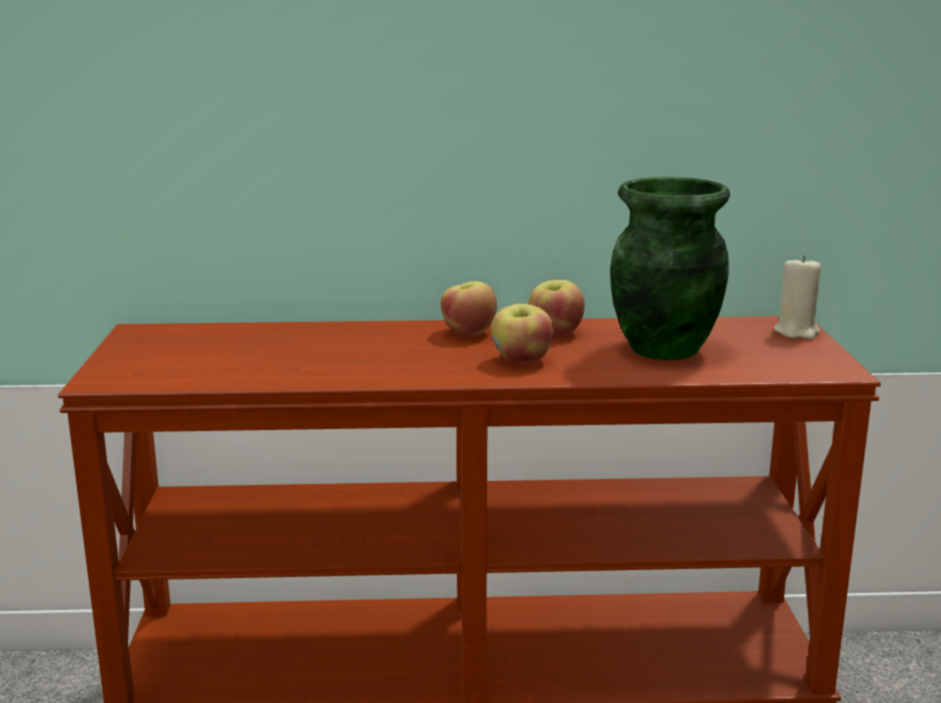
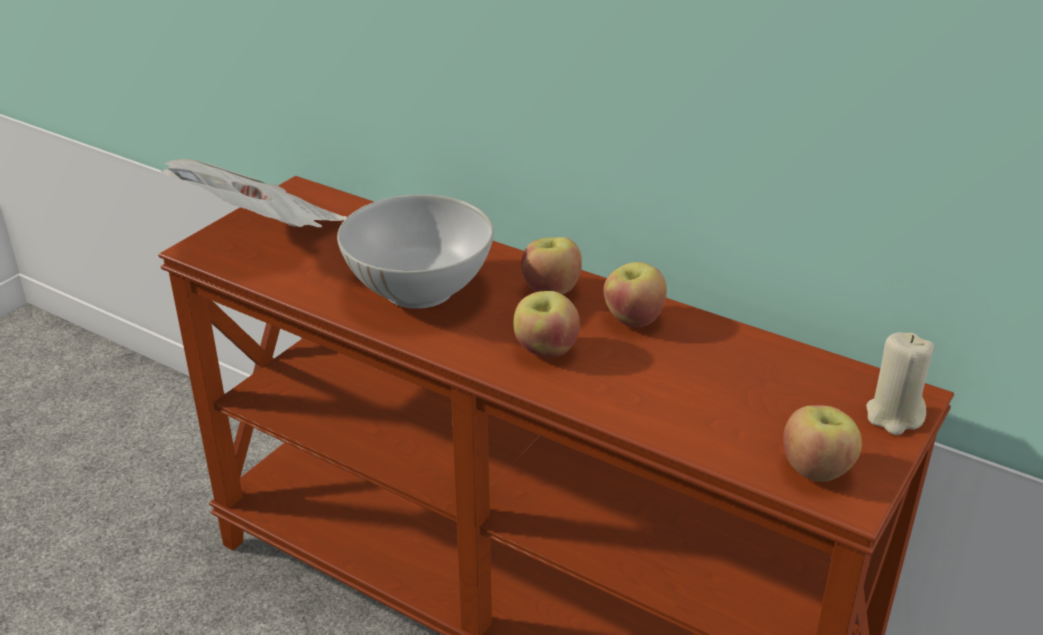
camera: 35 degrees right, 15 degrees up
(152, 359) = (263, 234): none -> newspaper
(361, 355) = (420, 289): none -> white bowl
(663, 349) = (703, 388): green vase -> none
(797, 364) = (817, 469): none -> apple

